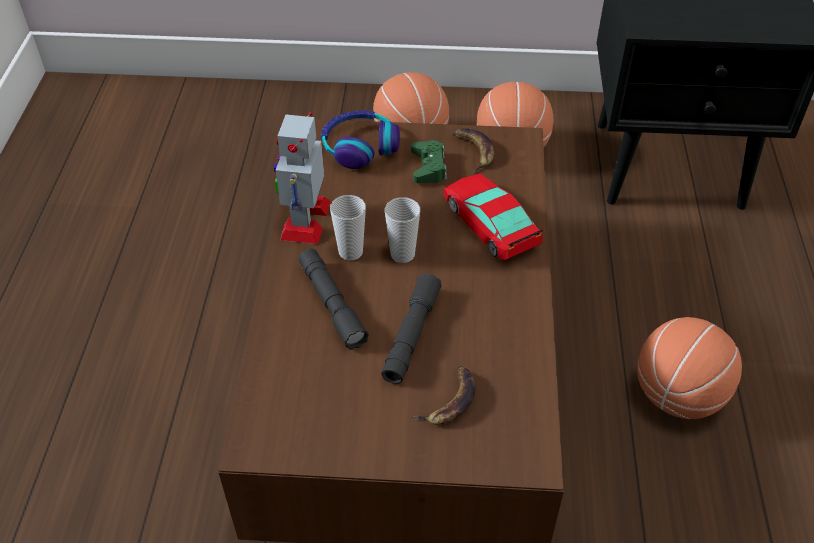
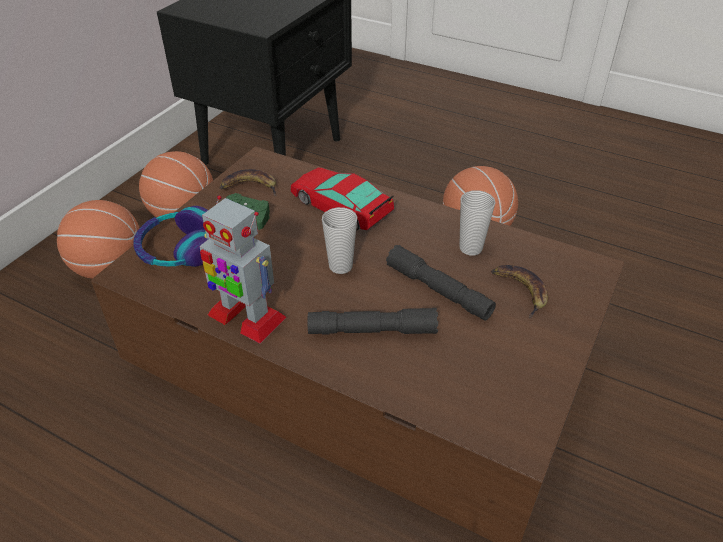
camera: 65 degrees left, 5 degrees down
(350, 252) = (314, 298): cup -> cup (470, 248)
(491, 223) = (342, 206): toy car -> toy car turned 45 degrees clockwise

